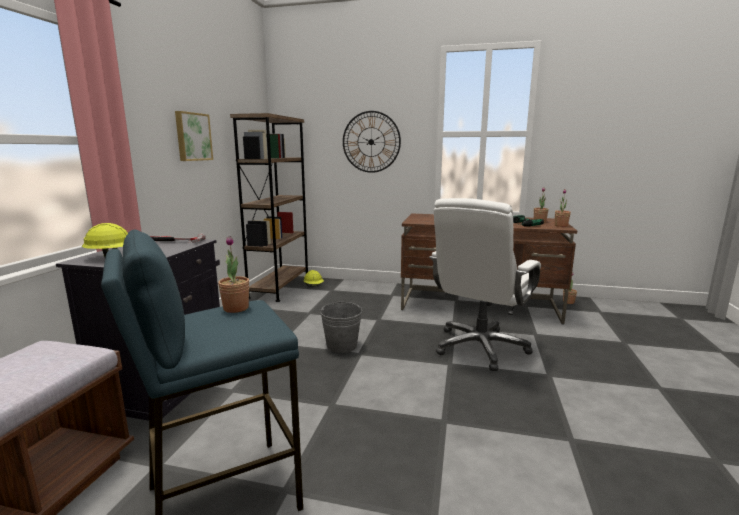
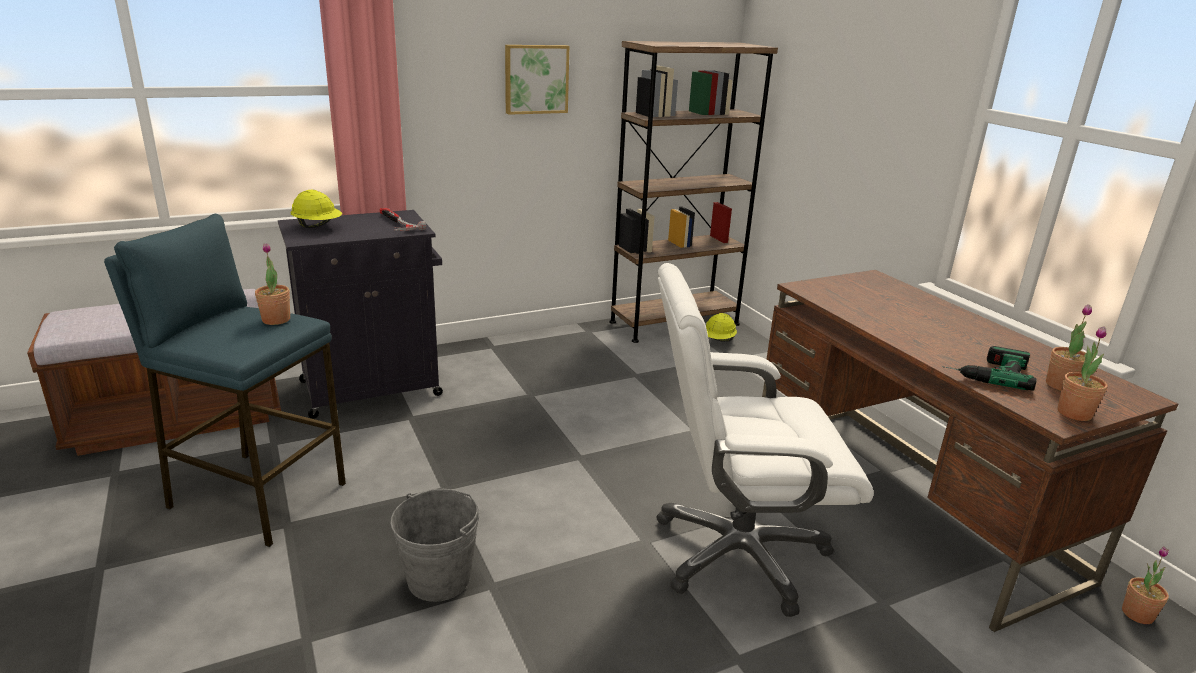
camera: 50 degrees right, 10 degrees up
(341, 346) = (582, 436): grey bucket -> grey bucket (439, 579)
(371, 142) = (863, 108): wall clock -> none

